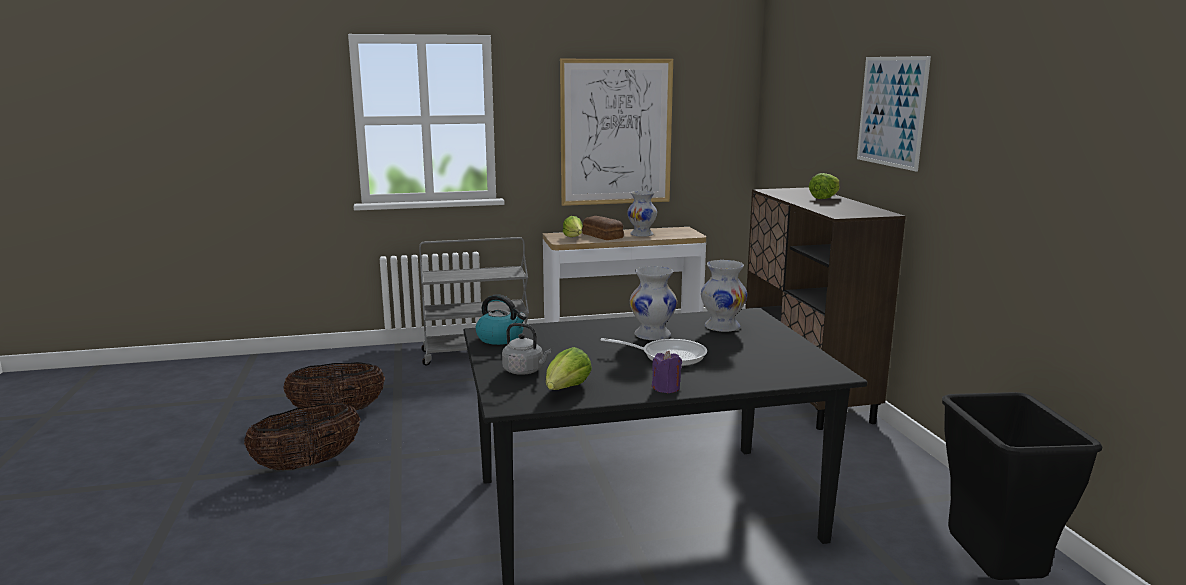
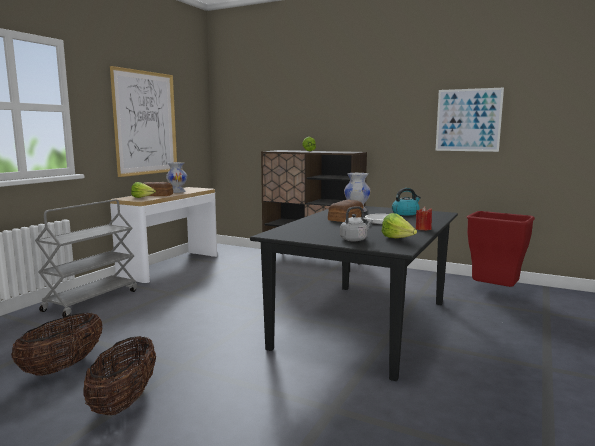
camera: 50 degrees left, 5 degrees down
(501, 338) = (289, 234): kettle -> kettle (405, 213)
(651, 335) = (344, 218): white vase -> bread
(666, 388) = (423, 229): purple candle -> red candle
(891, 111) = (344, 101): picture -> picture (468, 120)
(993, 578) = (495, 292): black trash can -> red trash can

